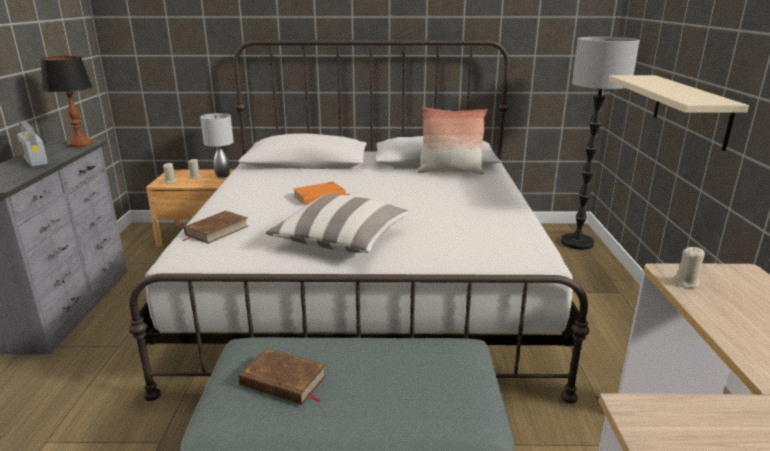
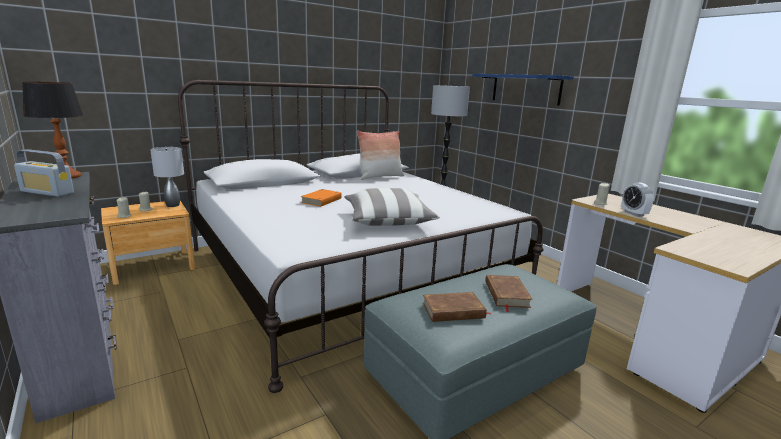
camera: 35 degrees left, 5 degrees down
(216, 230) = (284, 231): brown book -> brown book (506, 295)
(690, 110) = (522, 123): beige shelf -> none
(702, 50) = (525, 89): none -> blue shelf
(714, 319) = (634, 214): none -> alarm clock

